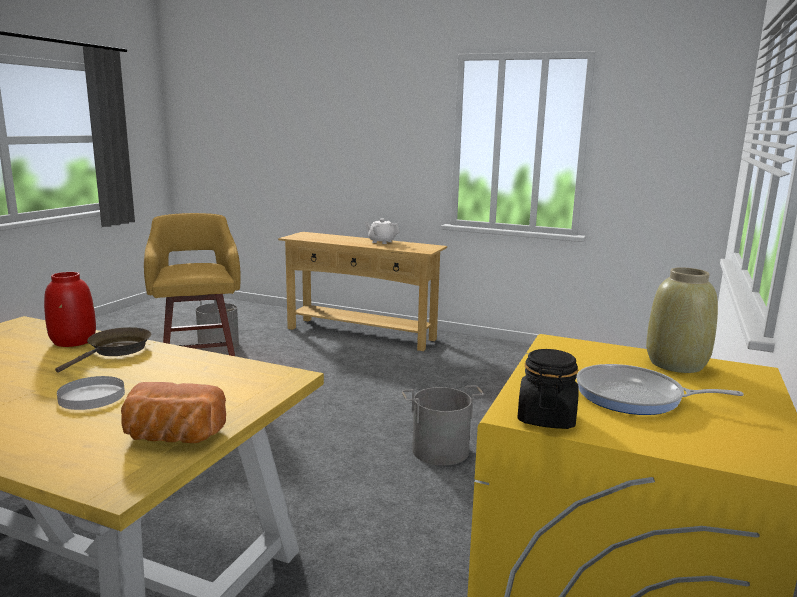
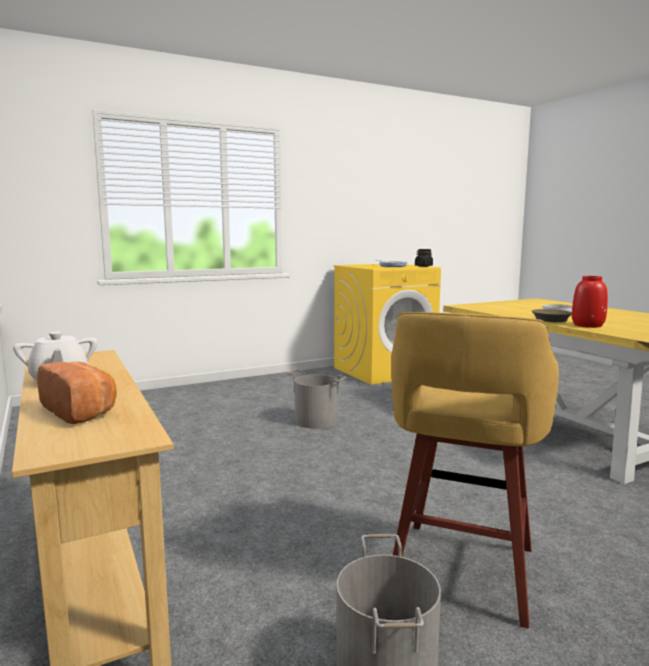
camera: 140 degrees left, 5 degrees down
(172, 438) = (520, 302): bread -> bread (82, 411)
(675, 364) = (358, 266): beige vase -> none

